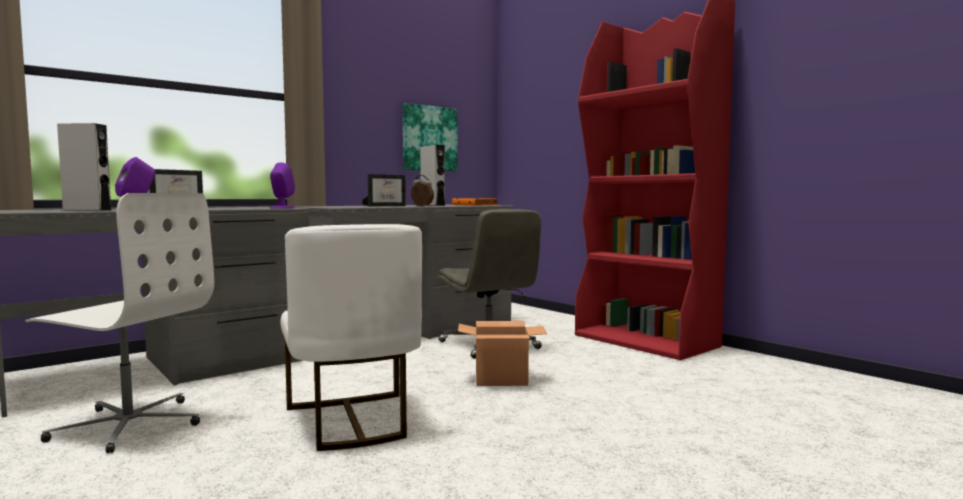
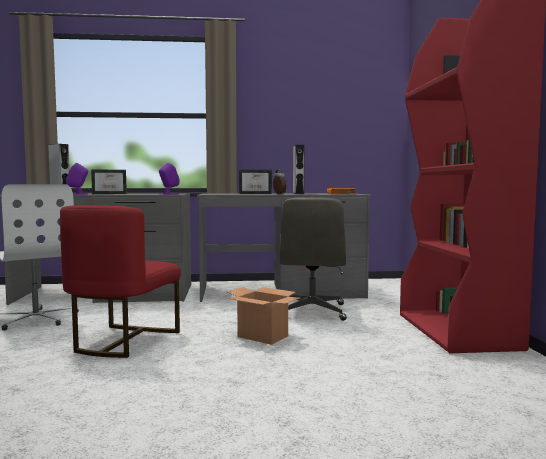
camera: 35 degrees right, 0 degrees up
(352, 421) = (123, 341): white chair -> red chair
(429, 138) = (333, 138): picture -> none

